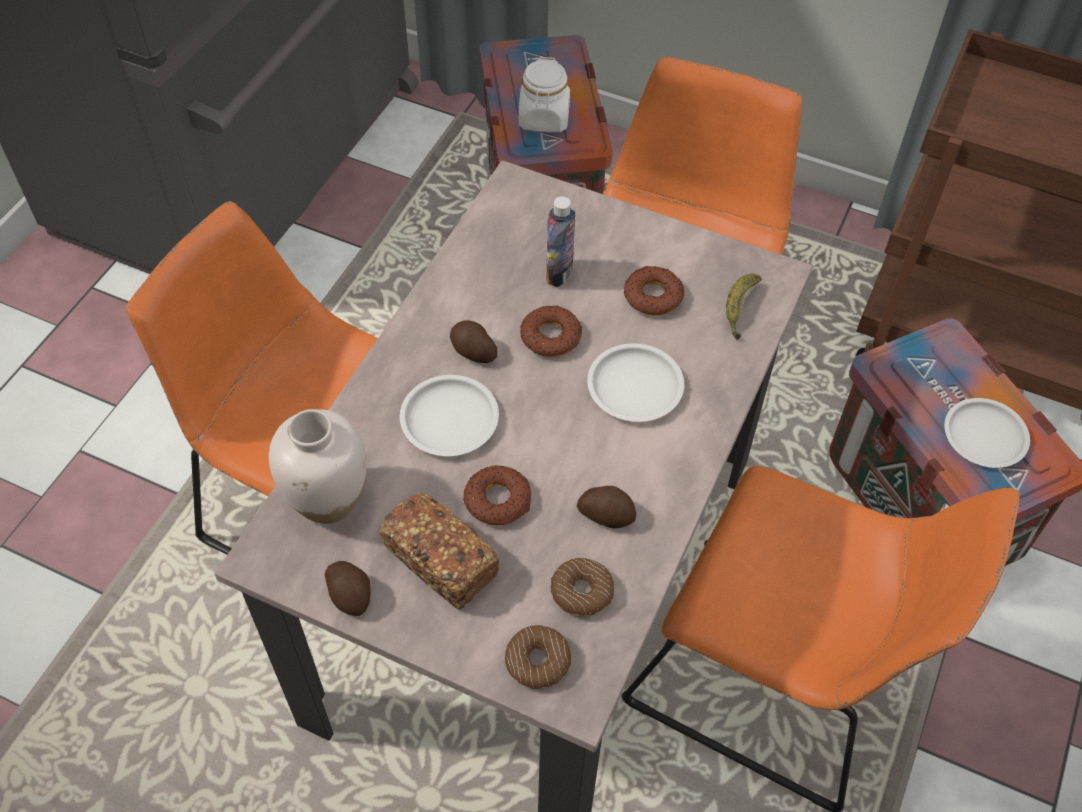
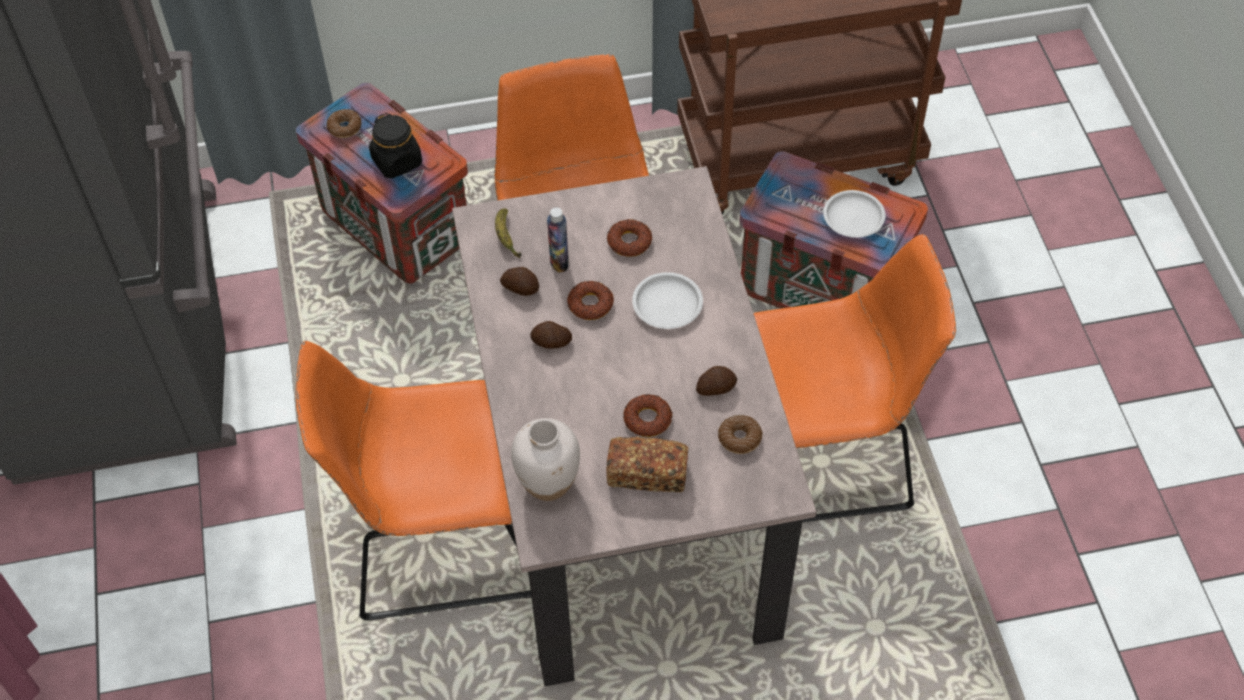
camera: 35 degrees left, 0 degrees up
(350, 594) = (612, 525): potato -> potato (520, 287)
(450, 419) = (576, 391): white plate -> none
(537, 661) = (748, 489): donut -> donut (345, 127)
(544, 118) = (397, 162): white jar -> black jar
(739, 309) = (687, 219): banana -> banana (506, 237)

